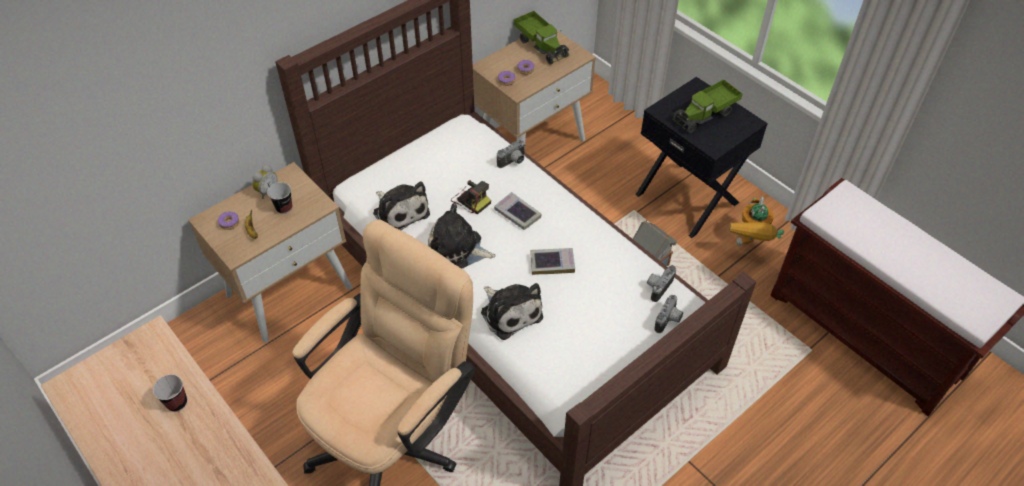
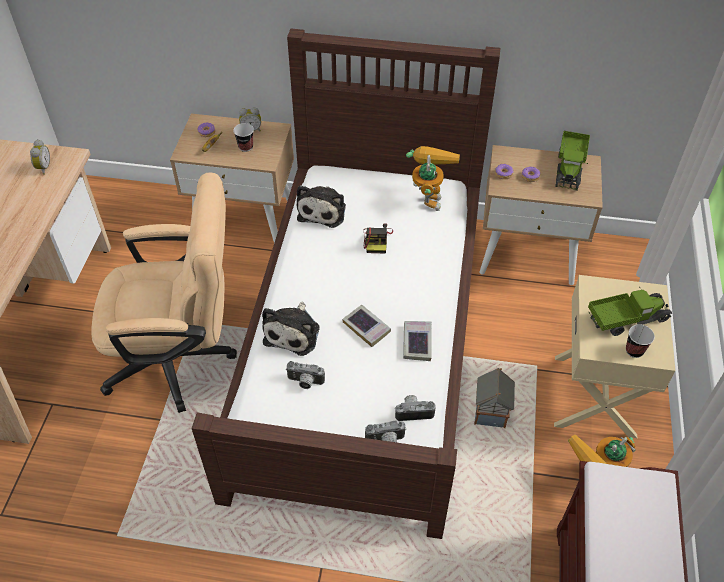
camera: 50 degrees right, 0 degrees up
(140, 366) = (43, 168): none -> alarm clock
(177, 403) = (29, 202): cup -> cup (634, 350)
(457, 249) = (322, 264): plush toy -> none
(460, 140) = (428, 196): none -> toy robot
(513, 162) = (442, 239): camera -> camera (305, 382)
(517, 214) = (393, 275): book -> book (417, 343)
(688, 198) = (596, 396): black nightstand -> beige nightstand
(705, 115) = (626, 319): toy truck -> toy truck turned 150 degrees clockwise

